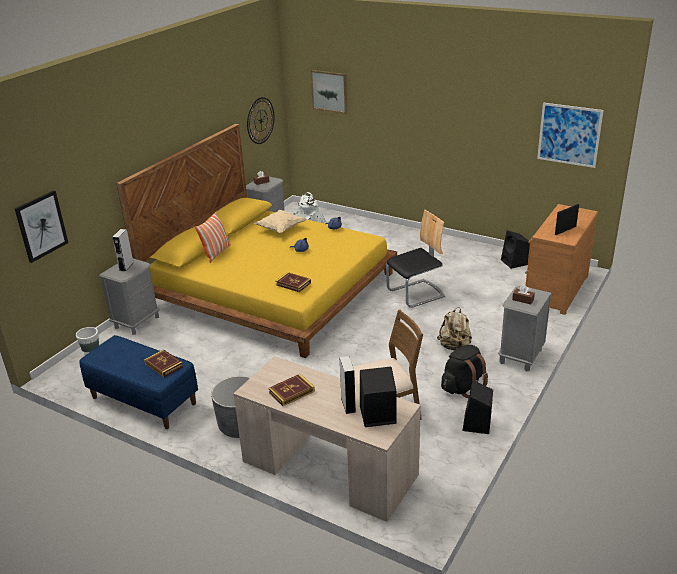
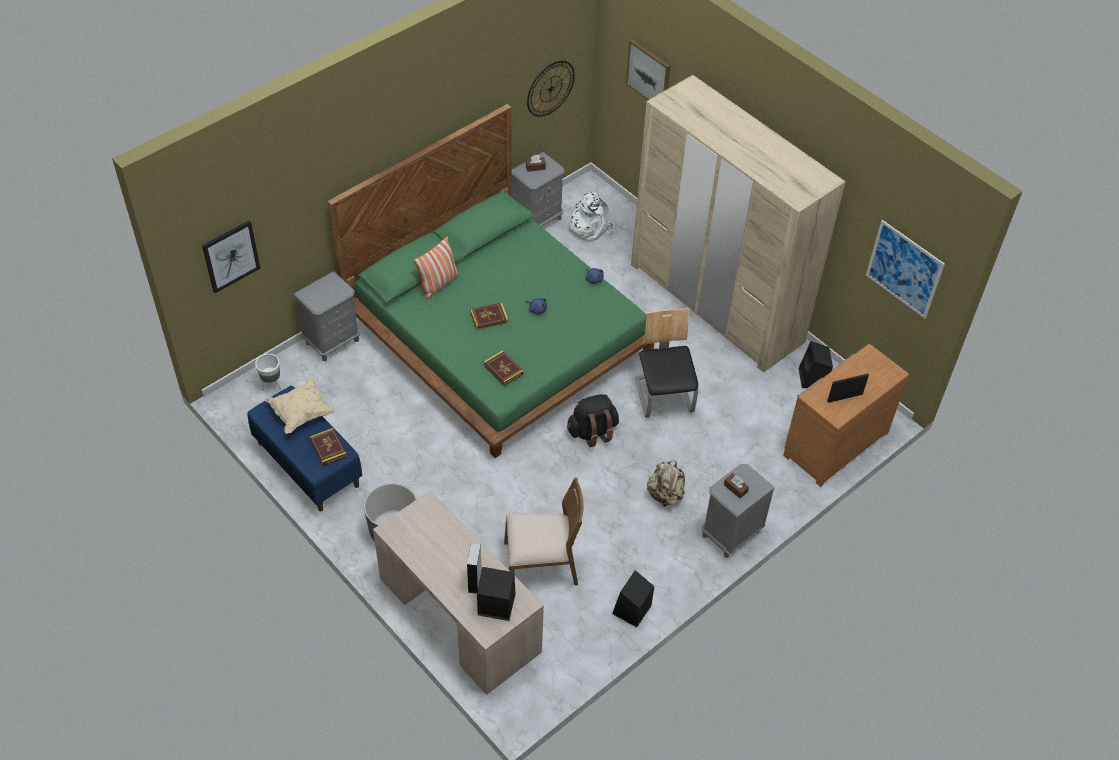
camera: 15 degrees right, 20 degrees up
(126, 266) = (326, 288): grey speaker -> none
(272, 289) = (500, 334): yellow bed -> green bed
(281, 229) = (529, 262): beige pillow -> beige pillow (301, 413)
(291, 392) = (428, 546): book -> book (489, 318)
(416, 294) = (664, 396): chair -> chair turned 90 degrees counterclockwise
(420, 242) = (716, 303): none -> beige wardrobe
(462, 387) = (643, 557): black backpack -> black backpack (592, 432)

